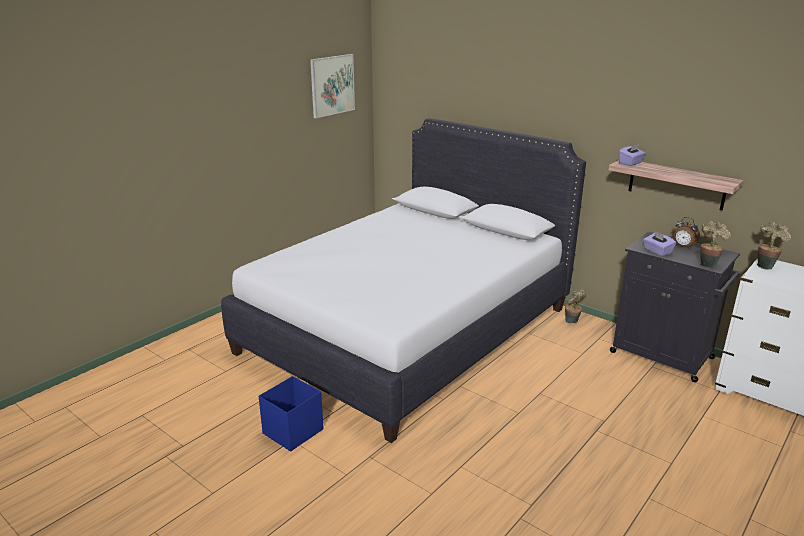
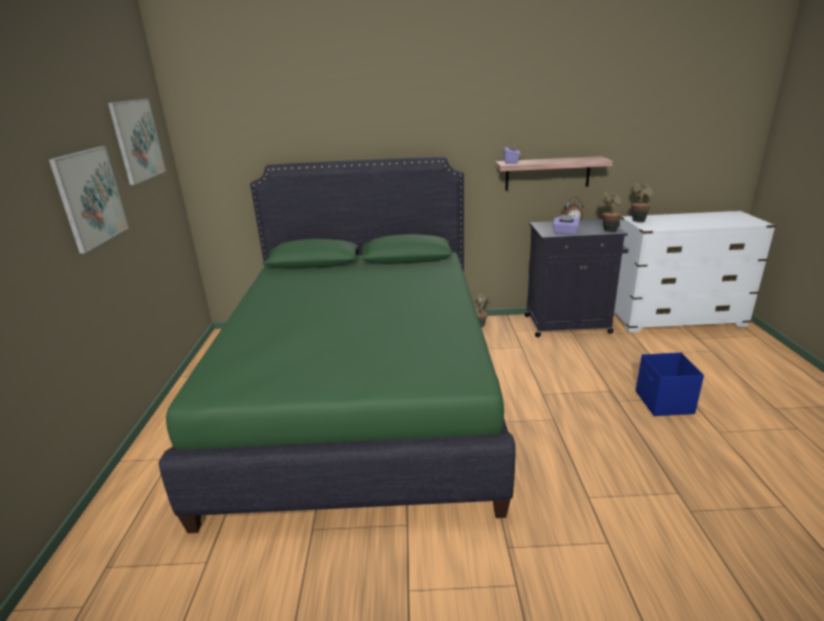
camera: 40 degrees left, 0 degrees up
(272, 124) = (90, 197): none -> picture
(292, 432) = (395, 580): blue storage box -> blue storage box (664, 403)
(407, 329) = (361, 396): white bed -> green bed

